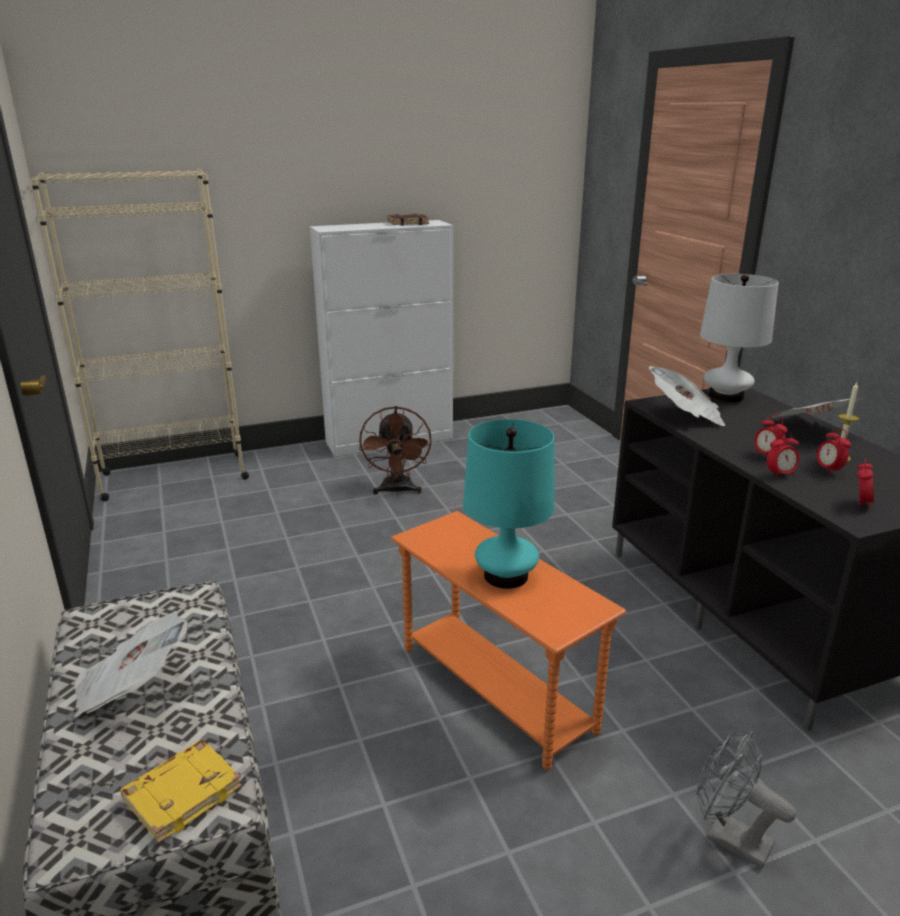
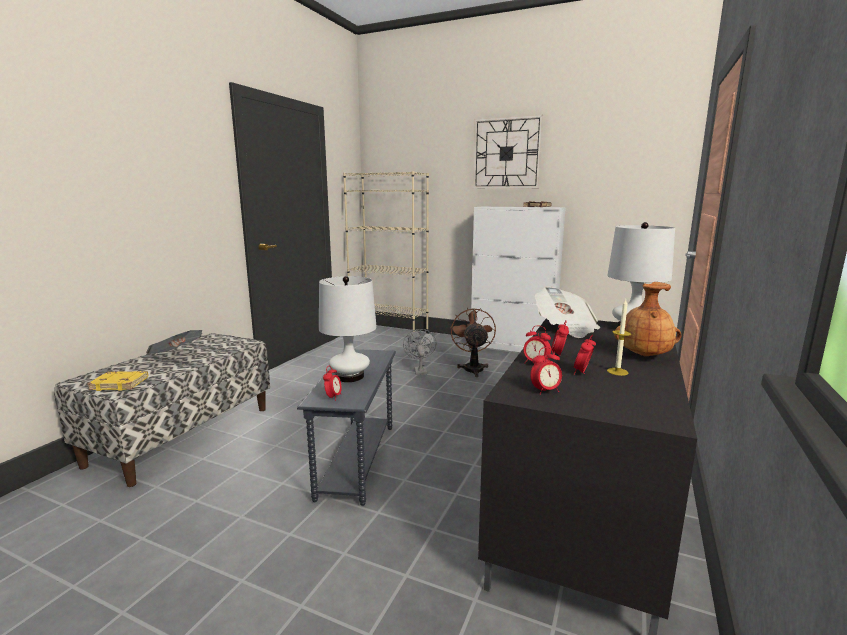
camera: 45 degrees right, 10 degrees down
(339, 134) = (506, 153): none -> wall clock
(397, 491) = (473, 368): brown fan -> brown fan turned 135 degrees clockwise
(494, 689) = (356, 460): orange side table -> grey side table
(506, 576) = (350, 376): turquoise table lamp -> white table lamp
(561, 614) = (333, 397): none -> alarm clock
(728, 837) = (329, 591): grey fan -> grey fan (419, 370)
(808, 429) = (643, 355): newspaper -> brown vase

